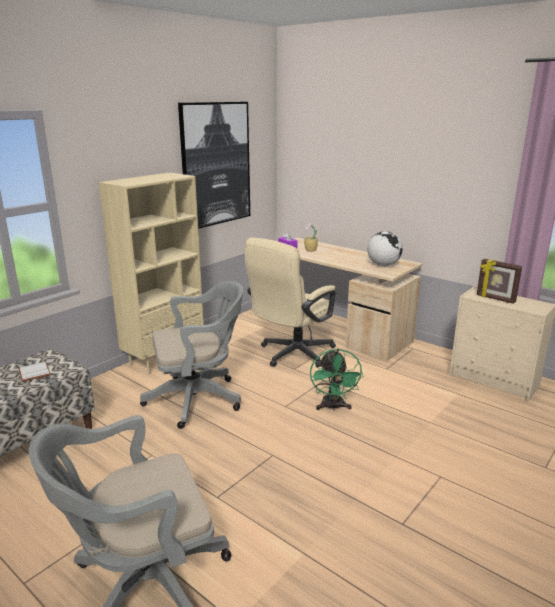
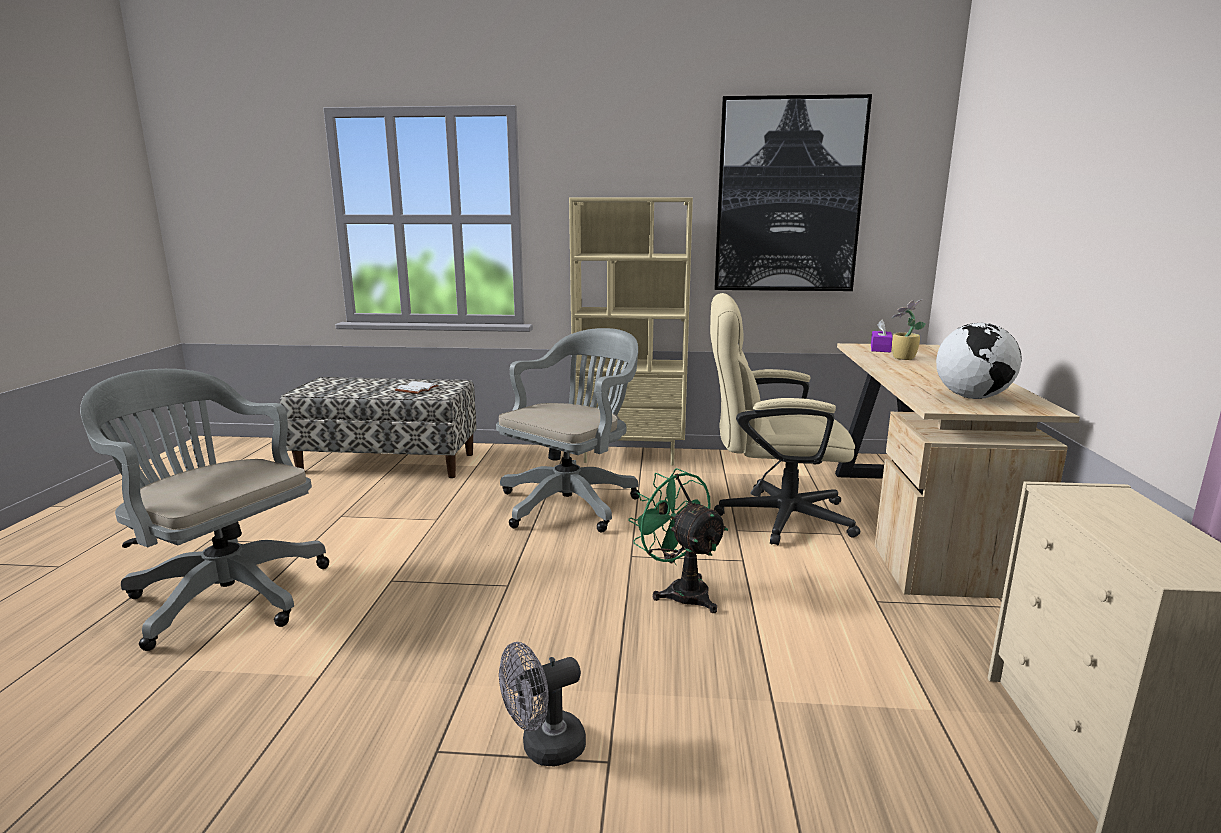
camera: 55 degrees right, 5 degrees down
(199, 399) = (573, 502): grey office chair -> grey office chair turned 90 degrees counterclockwise
(333, 407) = (680, 591): green fan -> green fan turned 90 degrees clockwise
(421, 490) = (544, 748): none -> grey fan
(495, 299) = (1108, 515): picture frame -> none

